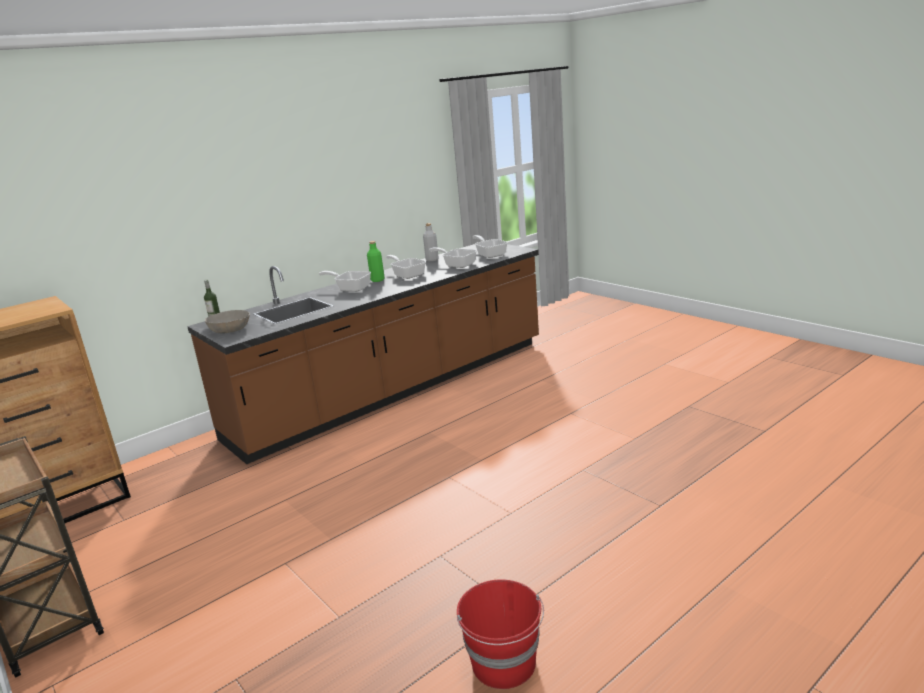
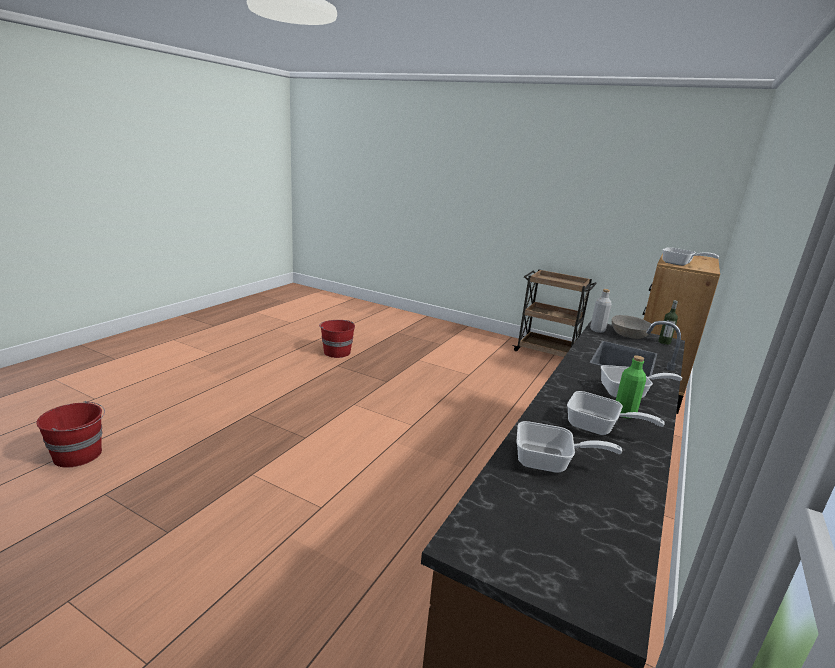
camera: 155 degrees right, 0 degrees up
(432, 259) = (634, 491): grey bottle -> grey bottle (597, 330)
(490, 254) = (525, 516): frying pan -> frying pan (680, 264)
(834, 466) = (79, 455): none -> red bucket

